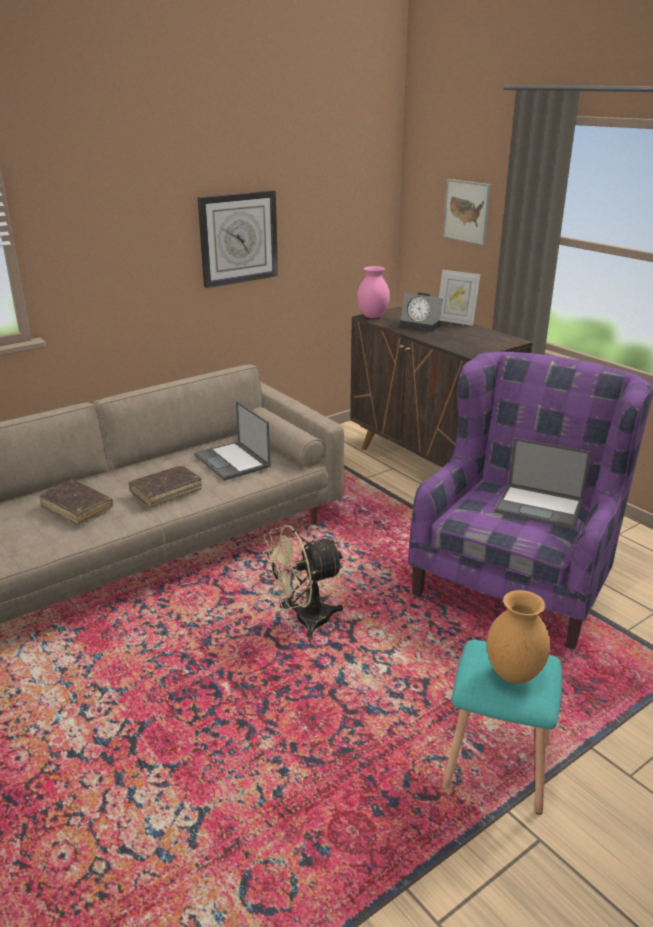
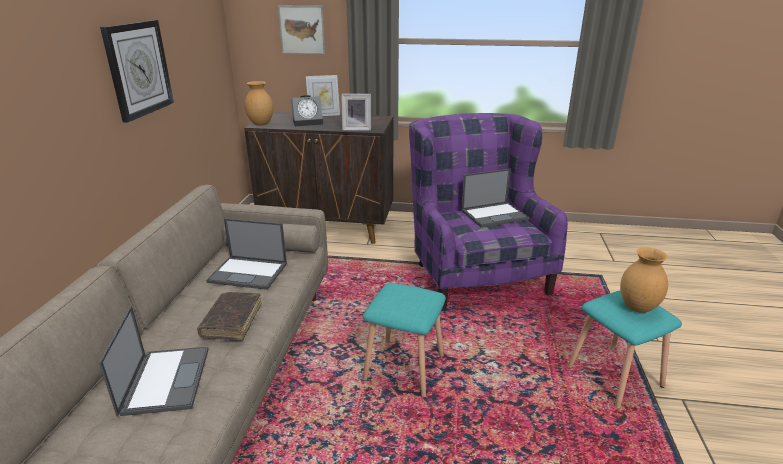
camera: 45 degrees left, 0 degrees up
(77, 508) = (165, 379): brown book -> laptop
(303, 620) = (405, 367): beige fan -> turquoise stool
(373, 316) = (261, 124): pink vase -> brown vase
(453, 346) = (357, 129): none -> picture frame

